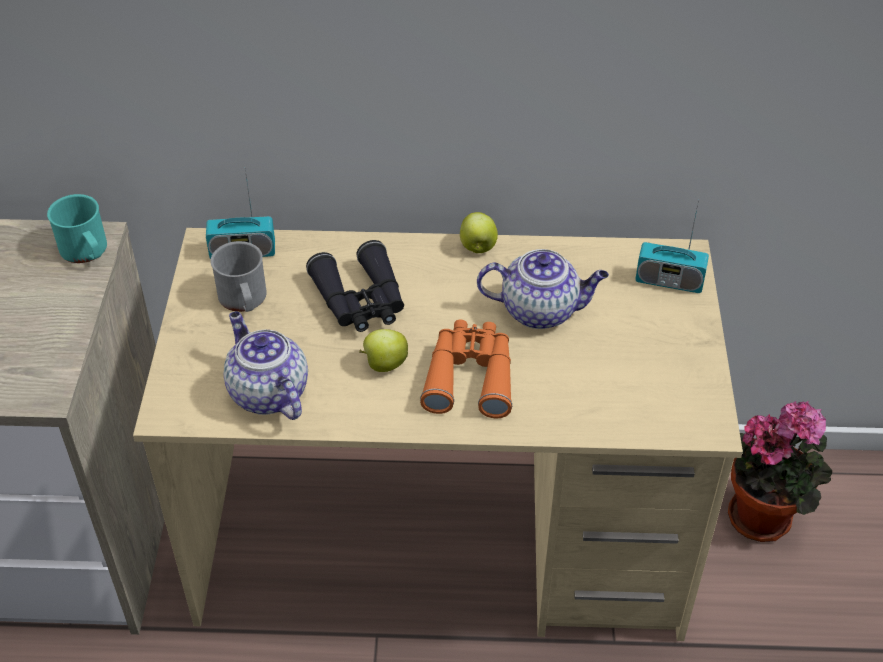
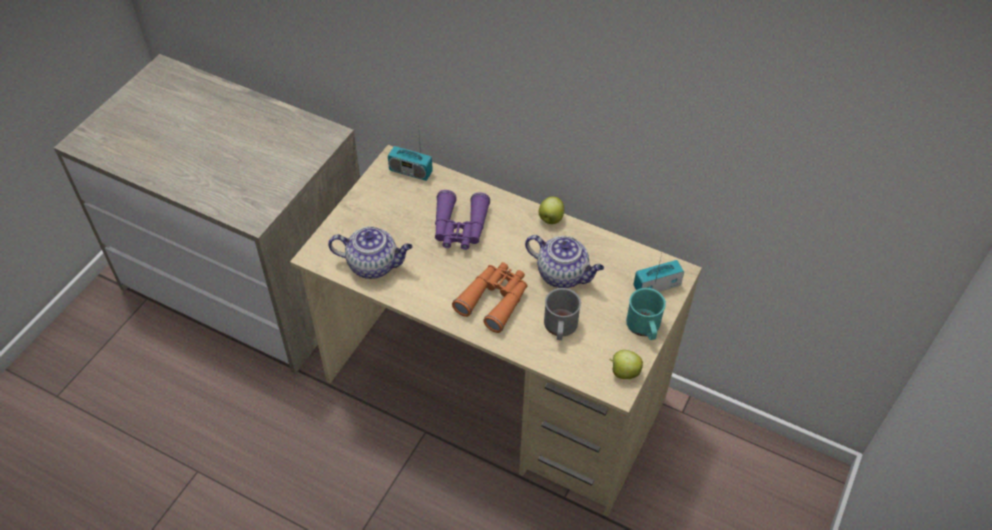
camera: 25 degrees right, 5 degrees up
(87, 252) = (322, 141): turquoise mug -> turquoise mug (644, 327)
(244, 301) = (393, 203): grey mug -> grey mug (560, 328)
(267, 393) = (374, 265): teapot -> teapot turned 105 degrees clockwise
(361, 301) = (460, 228): black binoculars -> purple binoculars
(384, 364) = (449, 273): apple -> apple (623, 372)
(669, 281) = (656, 286): radio -> radio turned 120 degrees clockwise
(765, 515) = (711, 461): potted plant -> none

